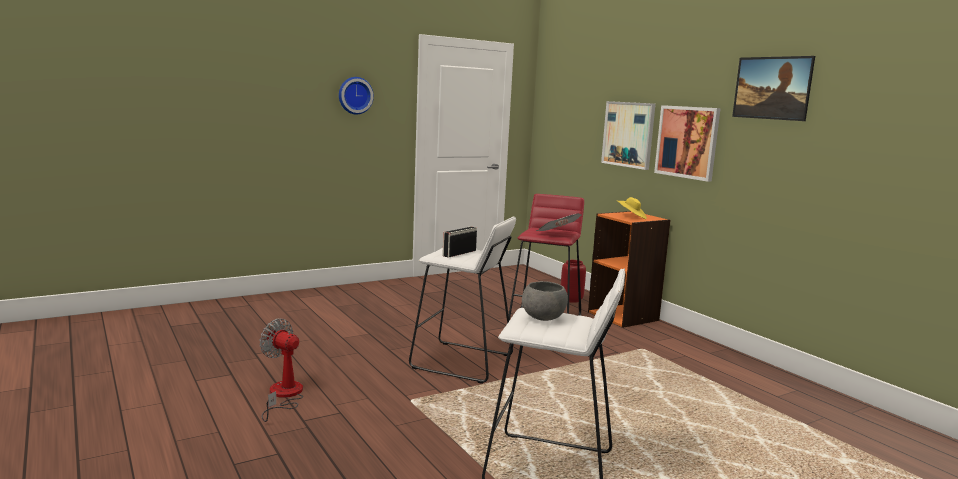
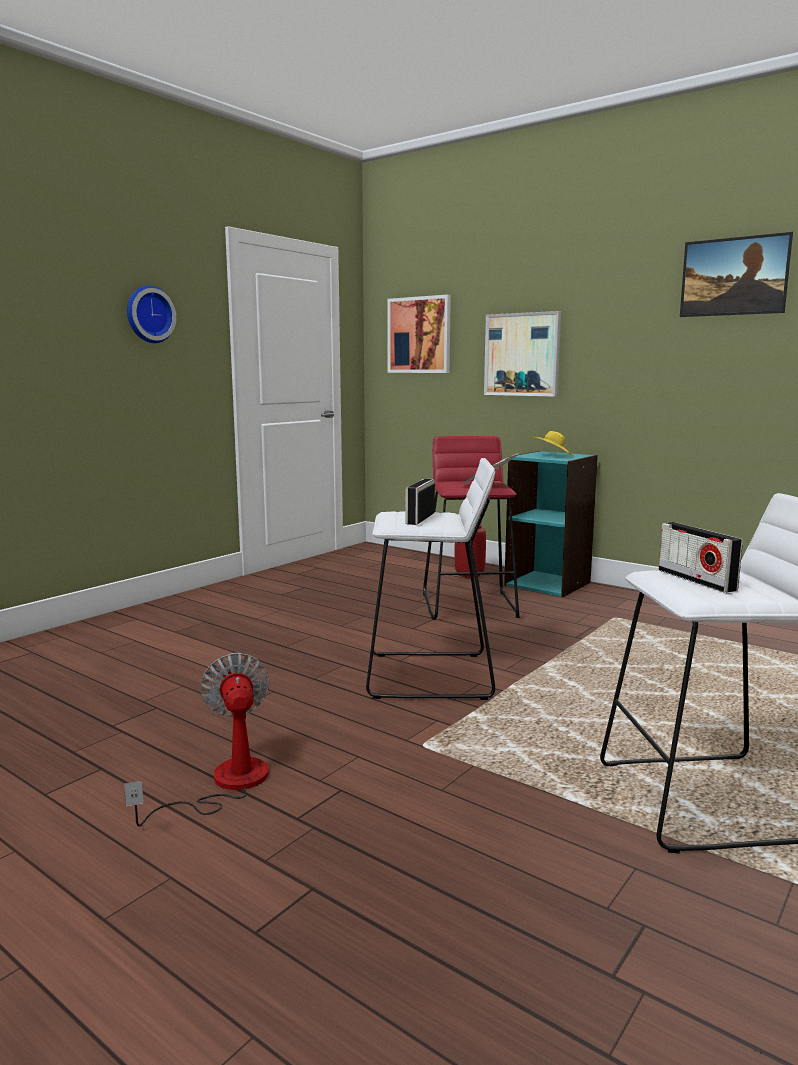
camera: 20 degrees left, 0 degrees up
(283, 396) = (225, 784): fan -> fan turned 60 degrees clockwise
(544, 318) = (696, 580): grey bowl -> radio
(623, 316) = (548, 583): orange bookcase -> turquoise bookcase
(687, 142) = (613, 355): picture -> picture (419, 335)

